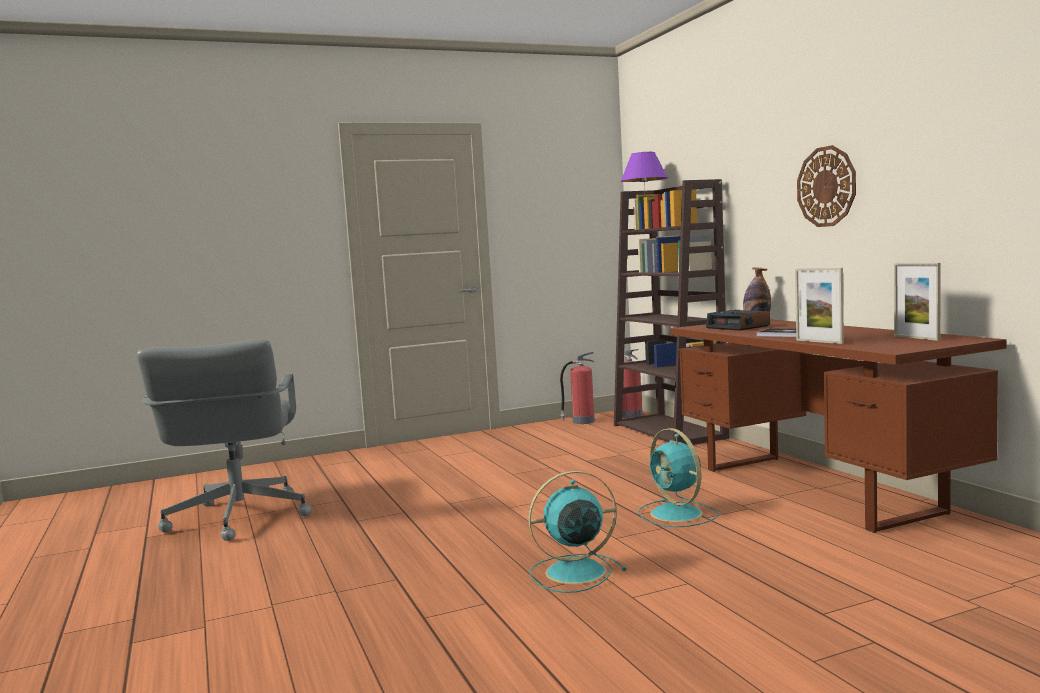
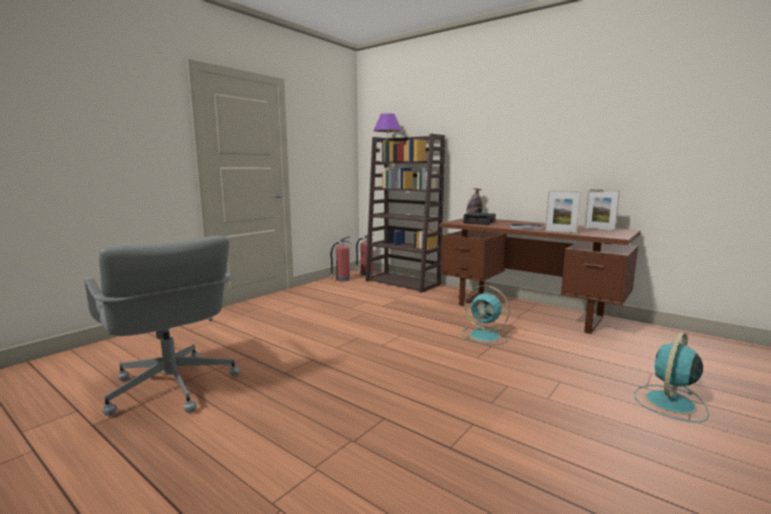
camera: 30 degrees left, 5 degrees up
(573, 572) = (489, 387): turquoise fan -> turquoise fan (669, 403)
(826, 186) = (525, 145): wall clock -> none

